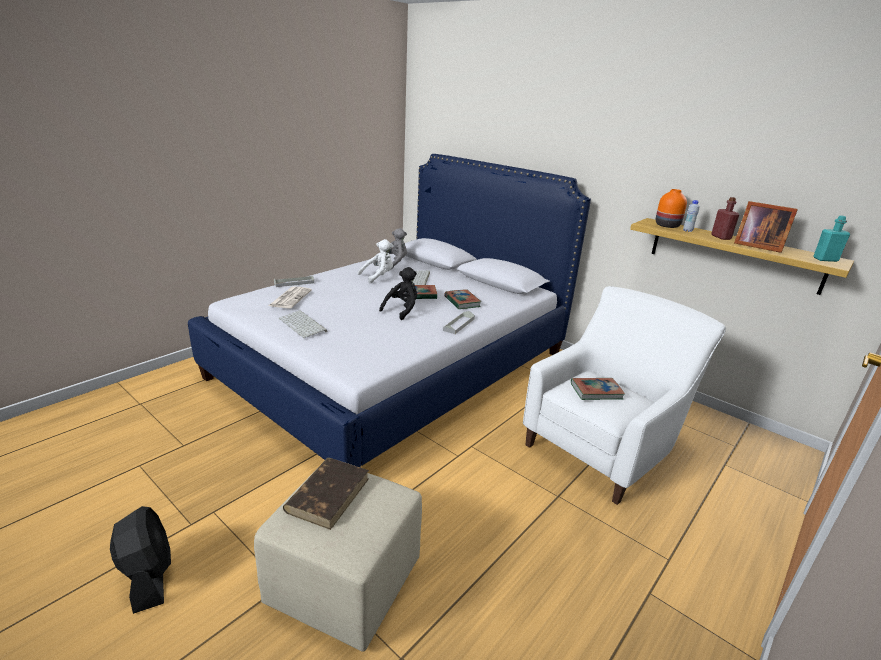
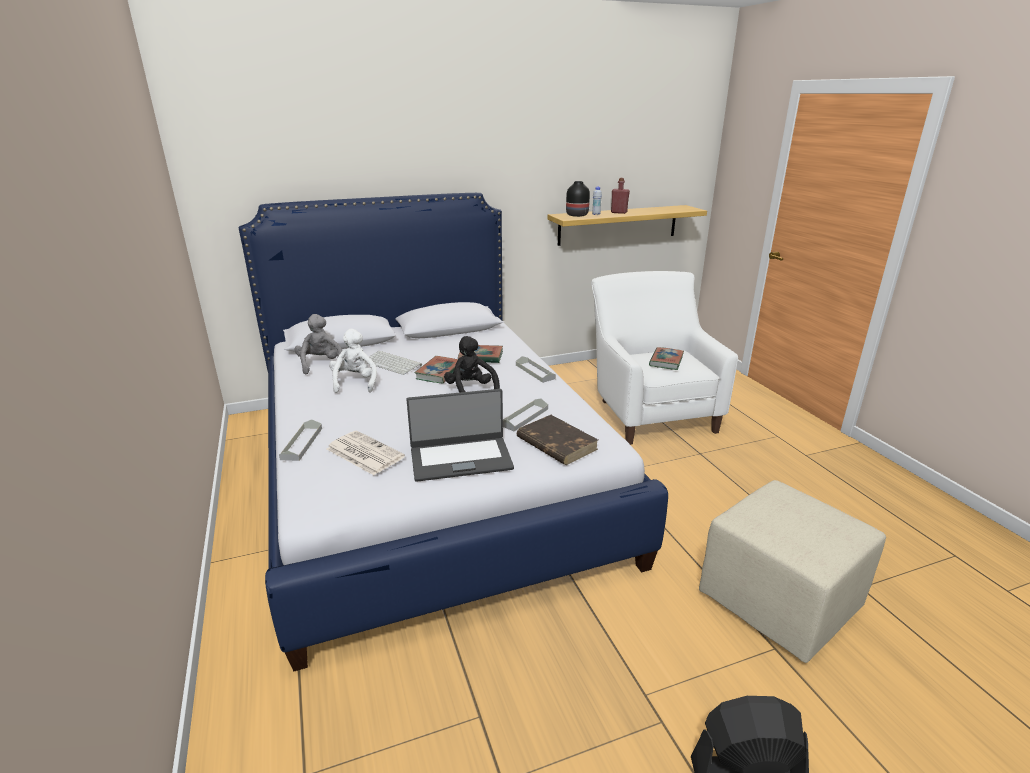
camera: 60 degrees left, 0 degrees up
(303, 325) = (460, 458): keyboard -> laptop
(328, 494) = (780, 525): brown book -> brown book (556, 443)
(377, 334) = (524, 417): none -> grey tray
(666, 225) = (577, 215): orange vase -> black vase
(756, 246) = (645, 211): picture frame -> none
(825, 259) = (682, 208): turquoise bottle -> none

